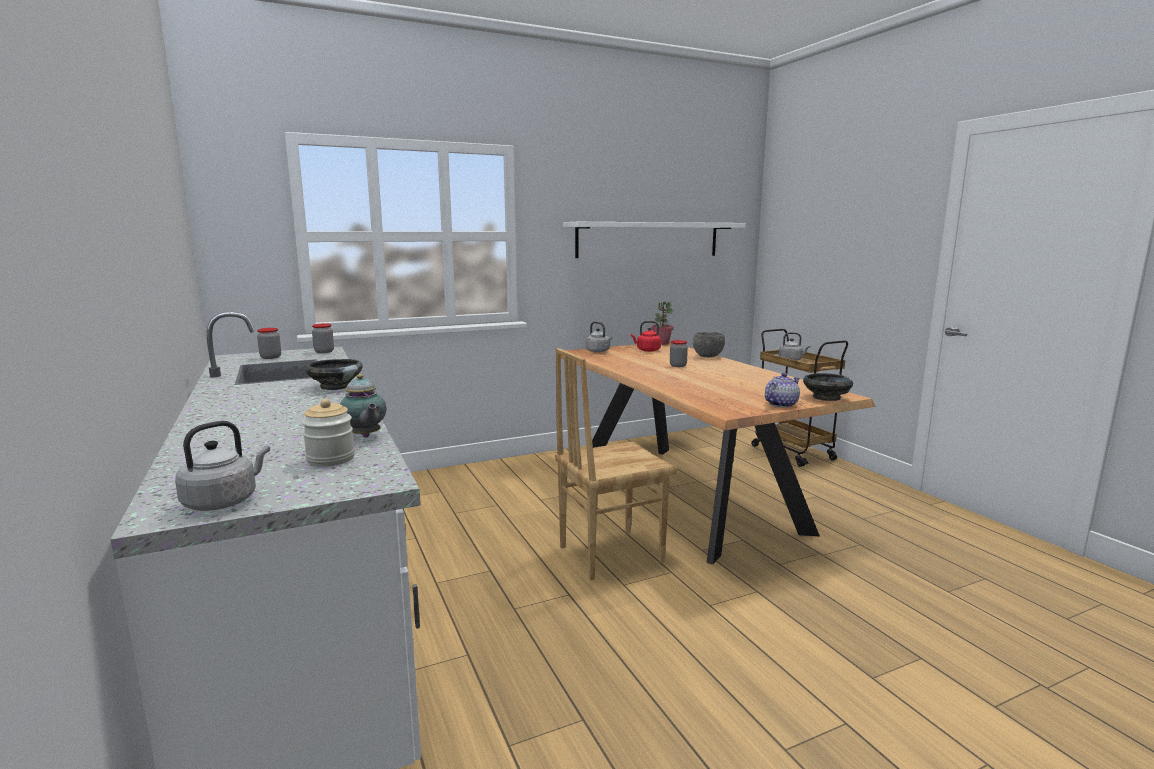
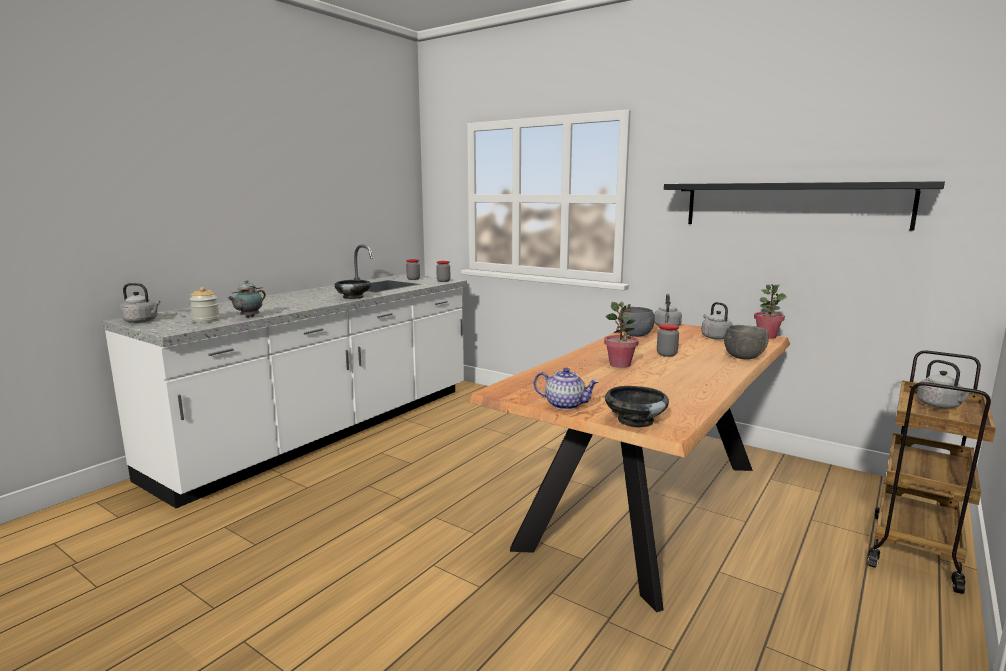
camera: 60 degrees right, 0 degrees up
(609, 553) = (479, 498): brown chair -> none
(612, 361) = (635, 335): none -> grey bowl
(647, 350) = (714, 337): red kettle -> grey kettle
(648, 239) = (792, 205): white shelf -> black shelf
(691, 378) = (620, 365): none -> potted plant

